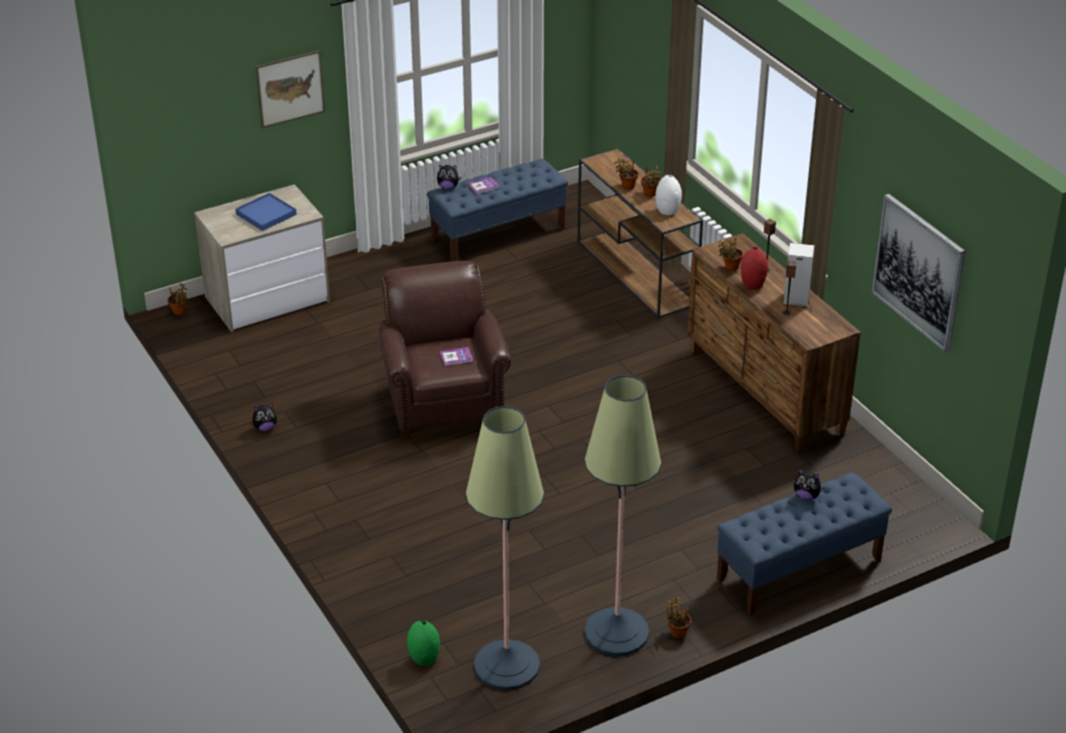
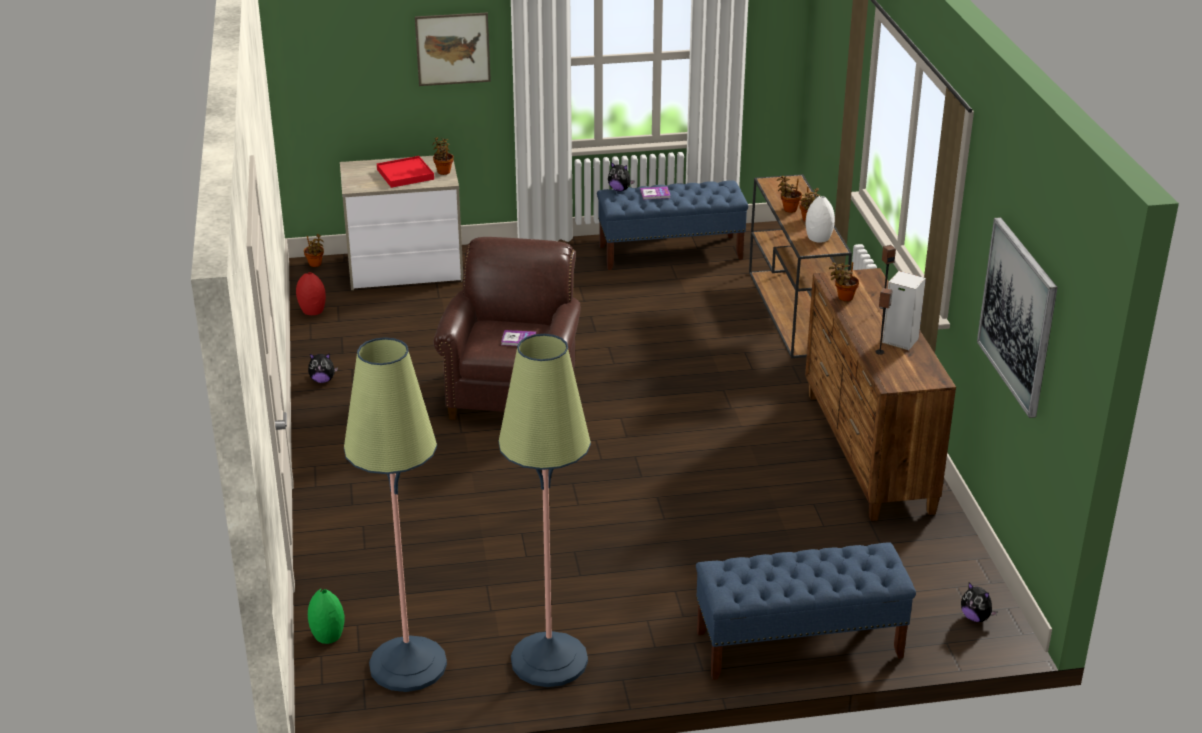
camera: 20 degrees right, 5 degrees down
(266, 214) = (405, 174): blue tray -> red tray
(677, 632) = (617, 677): potted plant -> potted plant (443, 171)
(752, 285) = (858, 318): red vase -> red vase (313, 311)
(806, 496) = (817, 555): plush toy -> plush toy (975, 617)

